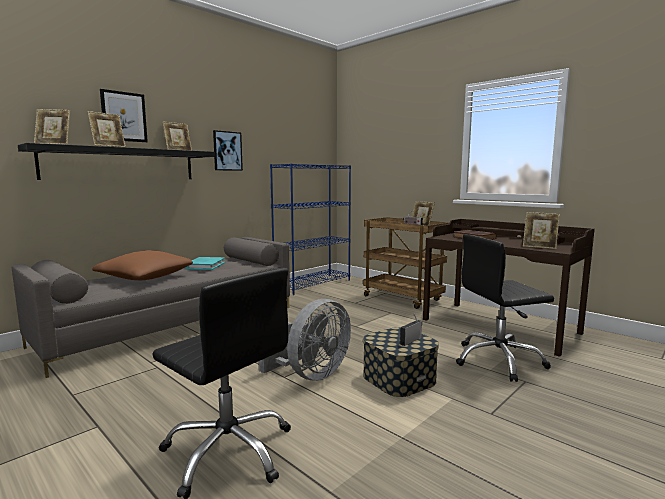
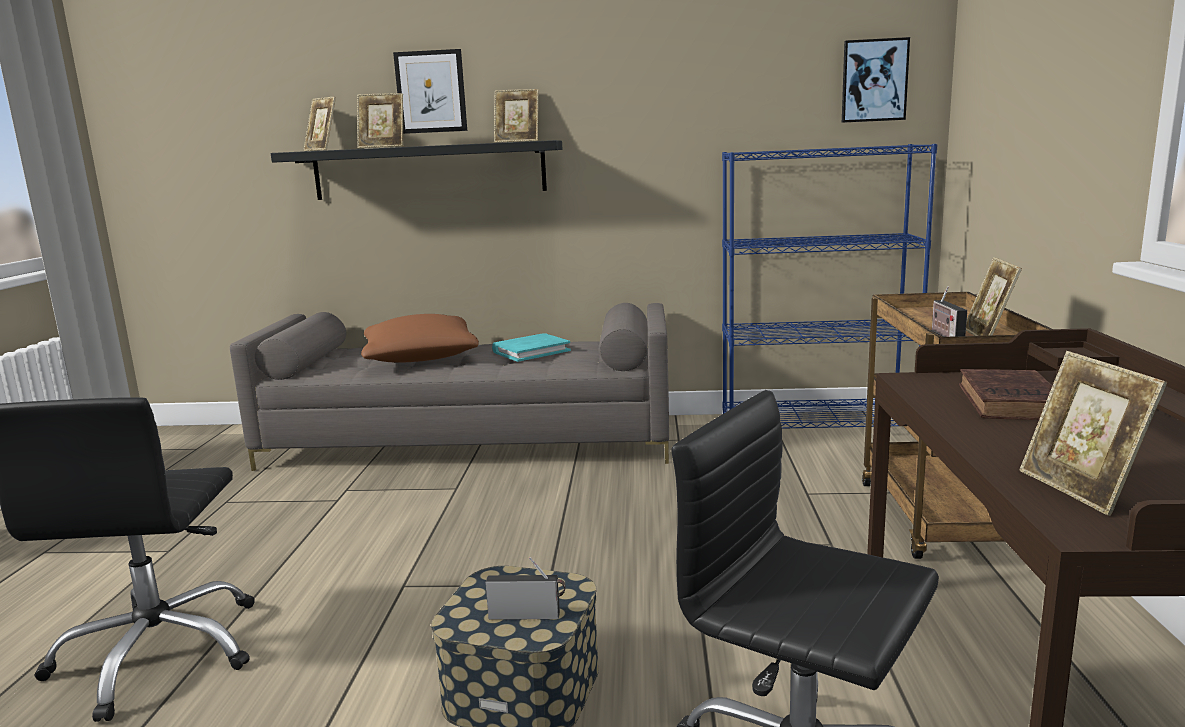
camera: 50 degrees right, 5 degrees up
(227, 151) = (623, 132): picture -> picture (874, 80)
(311, 375) = (435, 602): grey fan -> none

